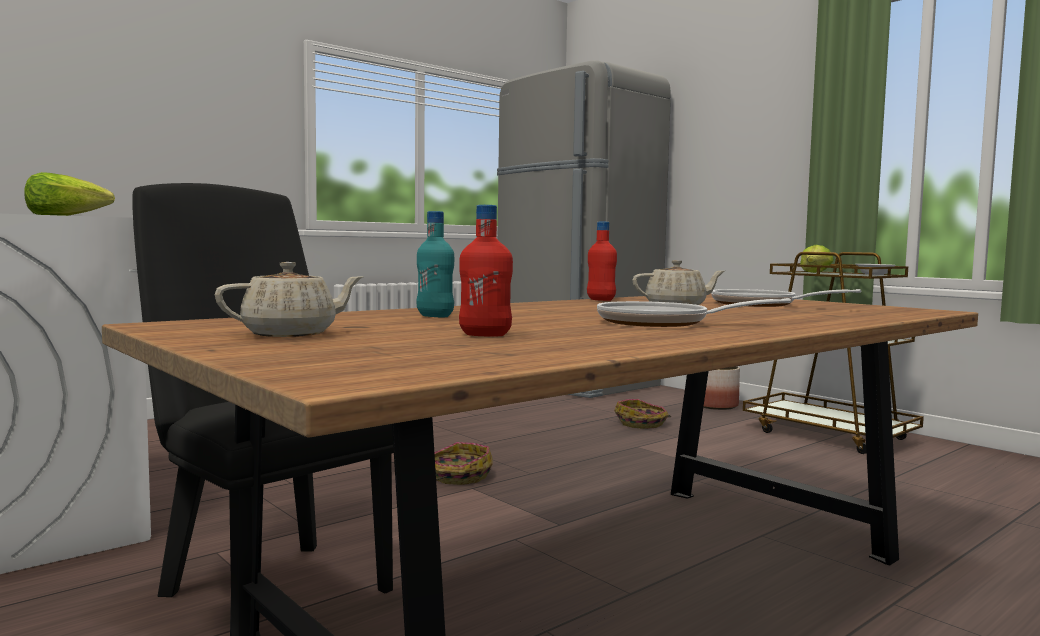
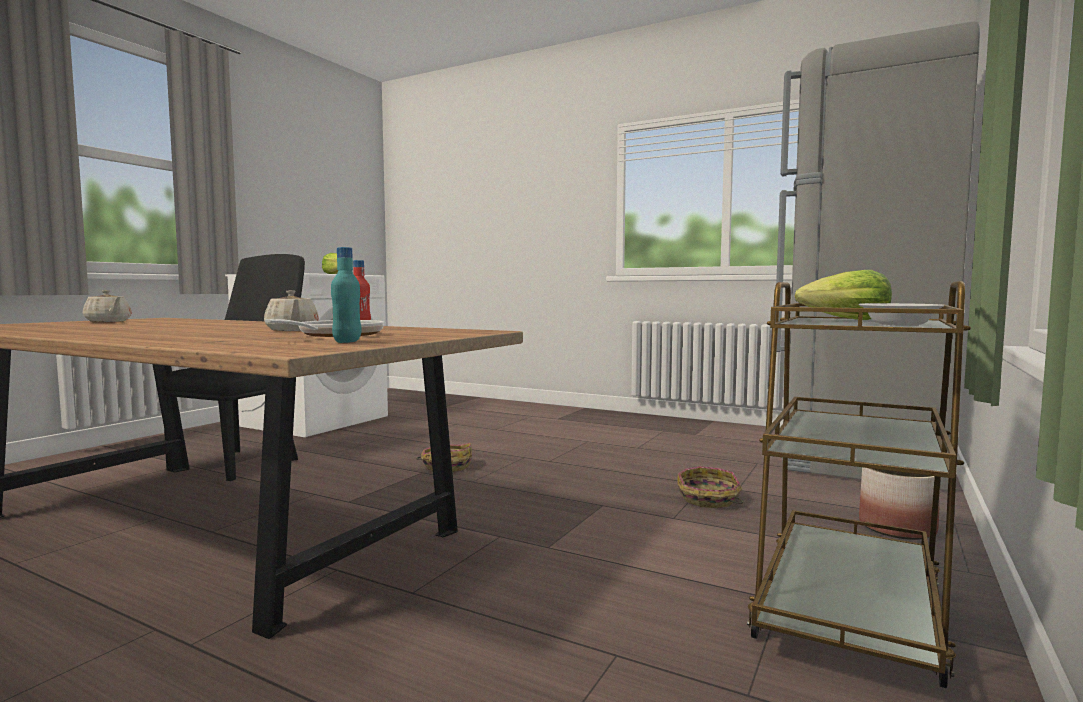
camera: 70 degrees right, 0 degrees up
(435, 316) = (200, 322): turquoise bottle -> turquoise bottle (347, 341)
(485, 335) = (88, 326): red bottle -> none
(663, 323) = (146, 331): frying pan -> none

